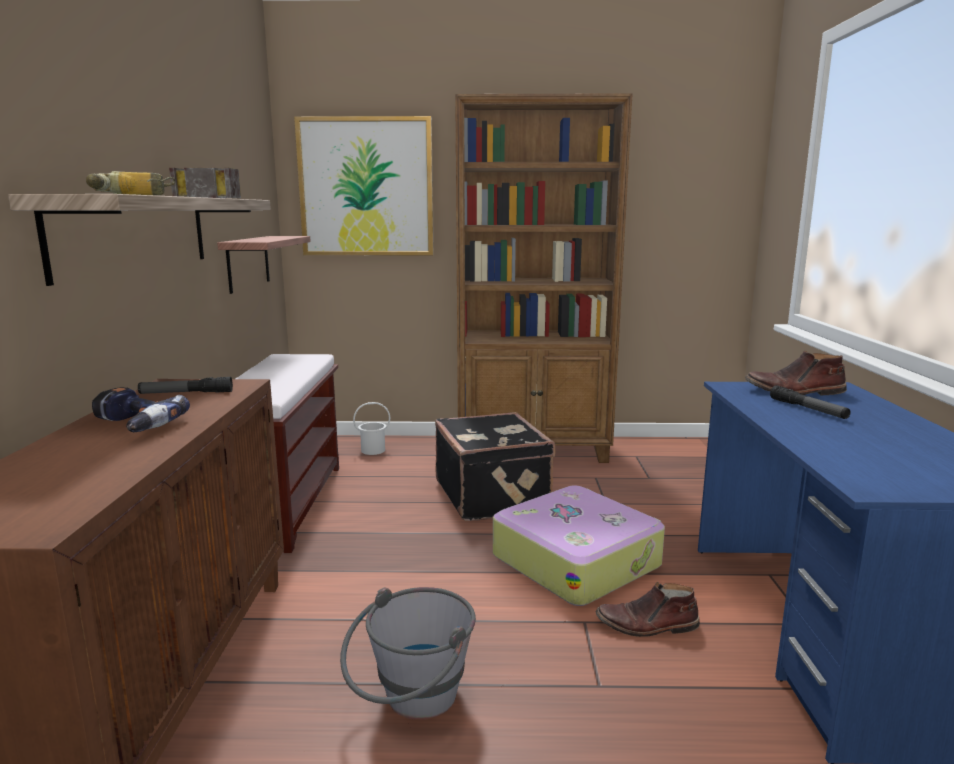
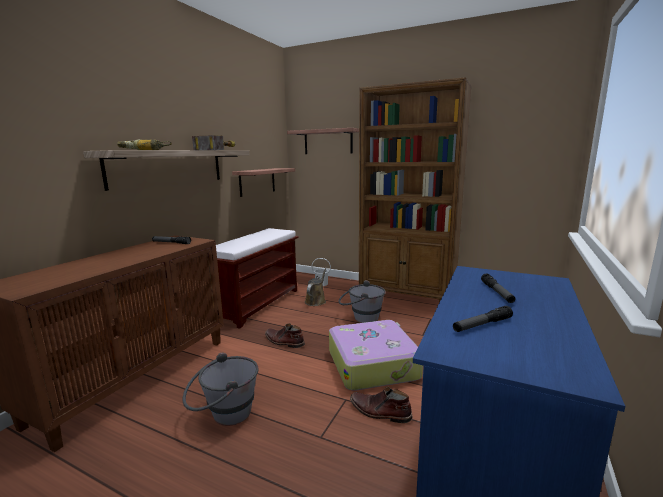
camera: 25 degrees right, 0 degrees up
(133, 426) = (126, 255): power drill -> none
(366, 187) = (328, 142): picture -> shelf
(391, 480) = (316, 301): none -> brown watering can
(493, 495) = (361, 318): black suitcase -> grey bucket
(794, 391) = (510, 279): brown boot -> brown boot (284, 342)
(858, 449) = (482, 325): none -> flashlight

